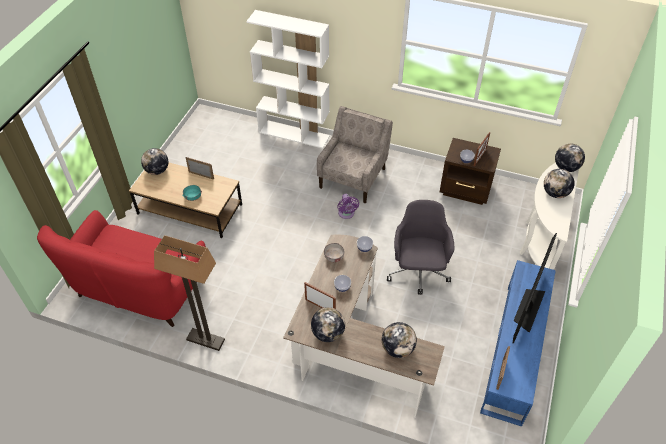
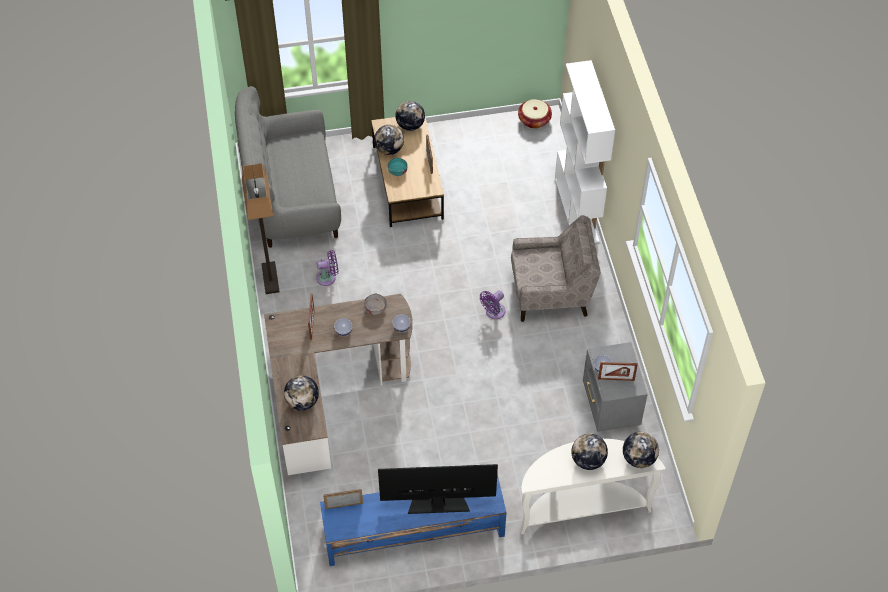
camera: 60 degrees right, 5 degrees up
(139, 288) = (292, 200): red sofa -> grey sofa
(200, 120) = (534, 120): none -> basket
(237, 299) = (328, 277): none -> purple fan
(328, 333) = (287, 344): globe -> globe (389, 149)
(418, 272) = (458, 409): grey office chair -> none
(466, 190) = (610, 406): brown nightstand -> grey nightstand

